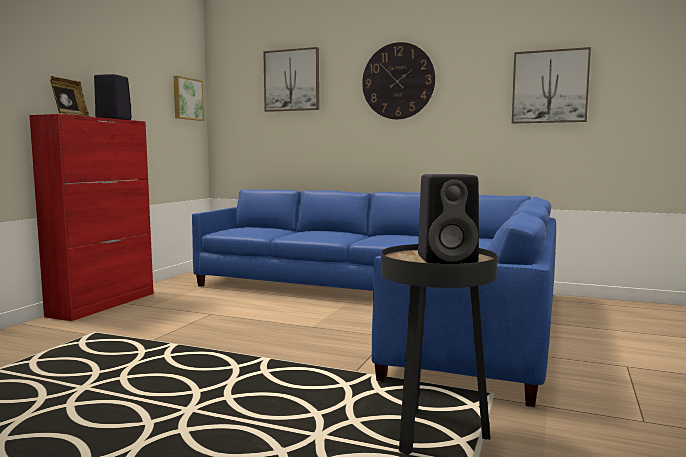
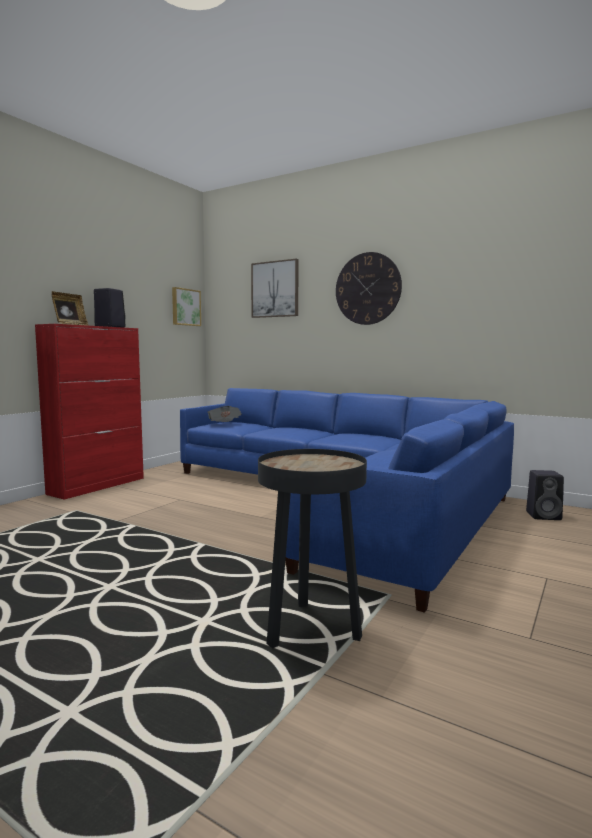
camera: 10 degrees right, 0 degrees up
(243, 229) = (224, 424): none -> newspaper
(449, 260) = (320, 466): black speaker -> black speaker (544, 516)
(550, 87) = (511, 292): picture -> none

